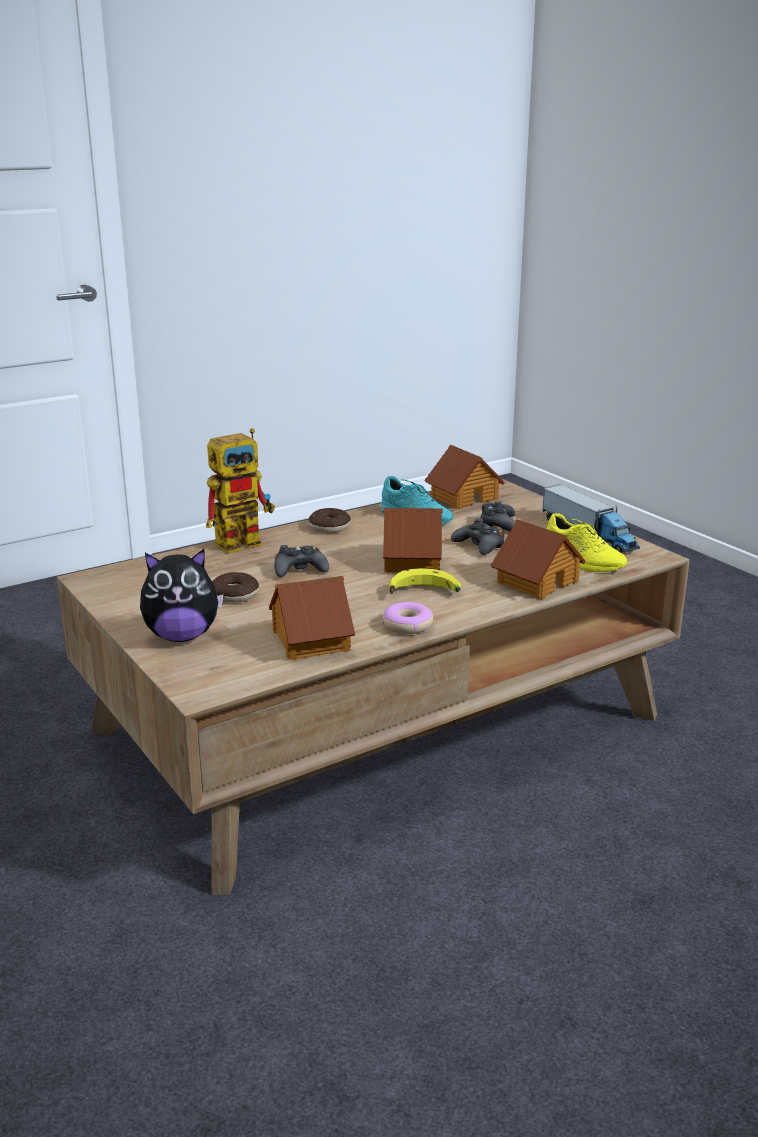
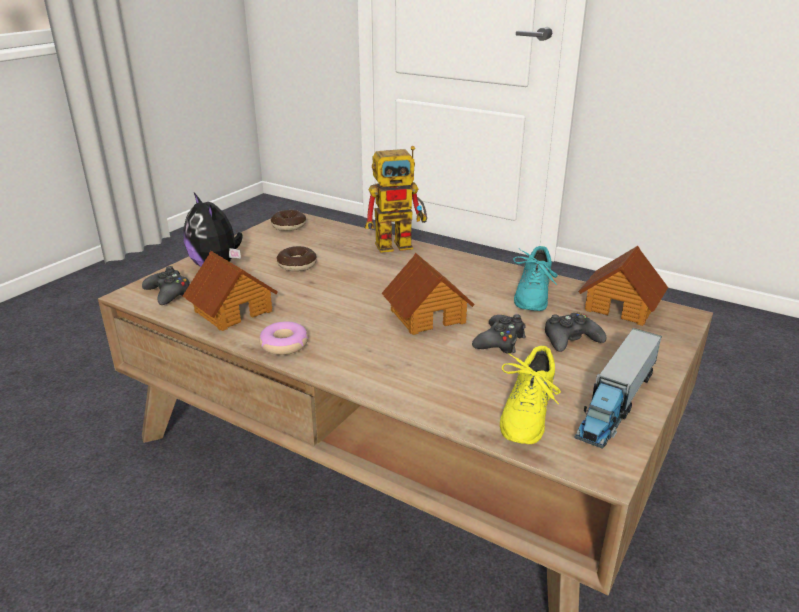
camera: 65 degrees right, 5 degrees up
(245, 541) = (401, 243): toy robot -> toy robot turned 45 degrees counterclockwise
(300, 569) = (364, 275): black game controller -> black game controller (169, 293)
(329, 527) = (464, 265): donut -> donut (289, 226)
(424, 594) = (356, 338): banana -> none
(536, 581) = (438, 393): toy house -> none

